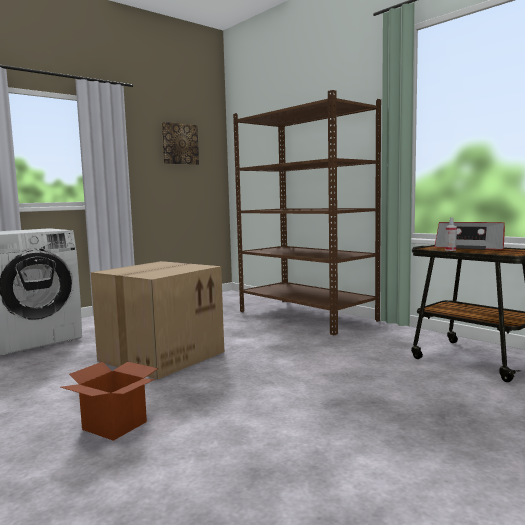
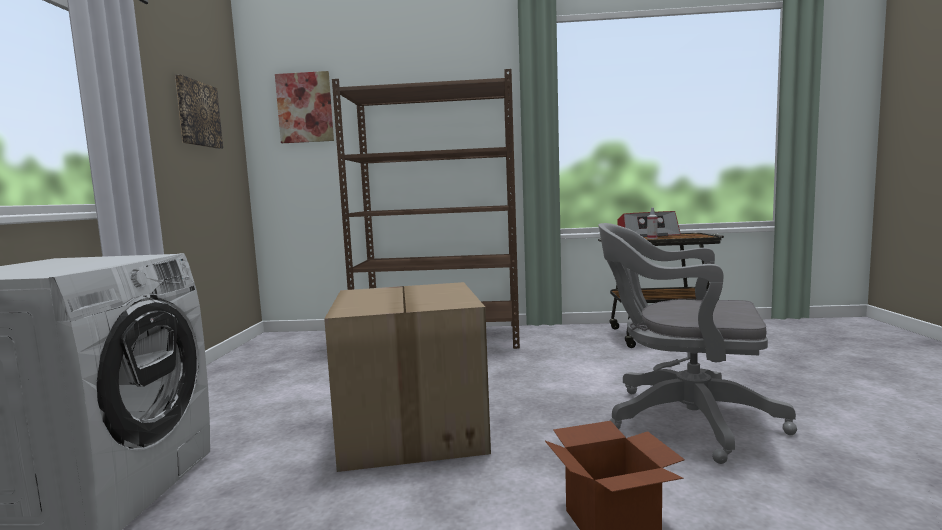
camera: 45 degrees left, 0 degrees up
(255, 131) = (305, 108): none -> picture
(294, 408) = (681, 419): none -> grey office chair

